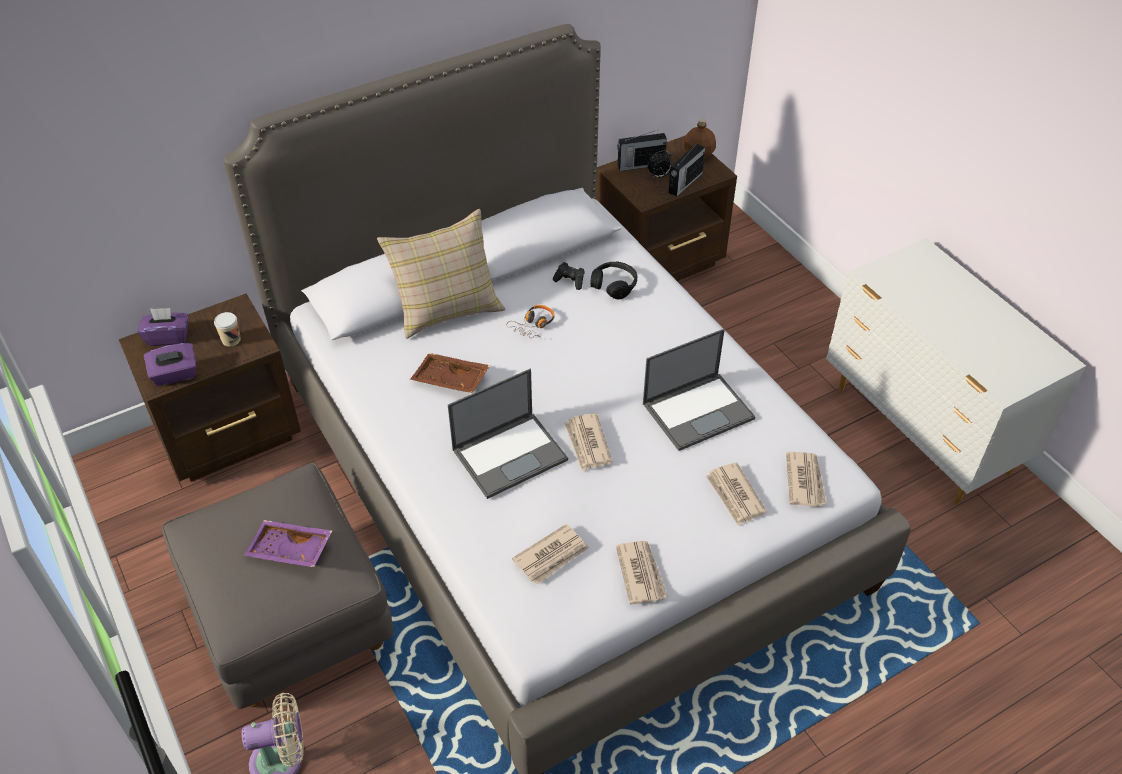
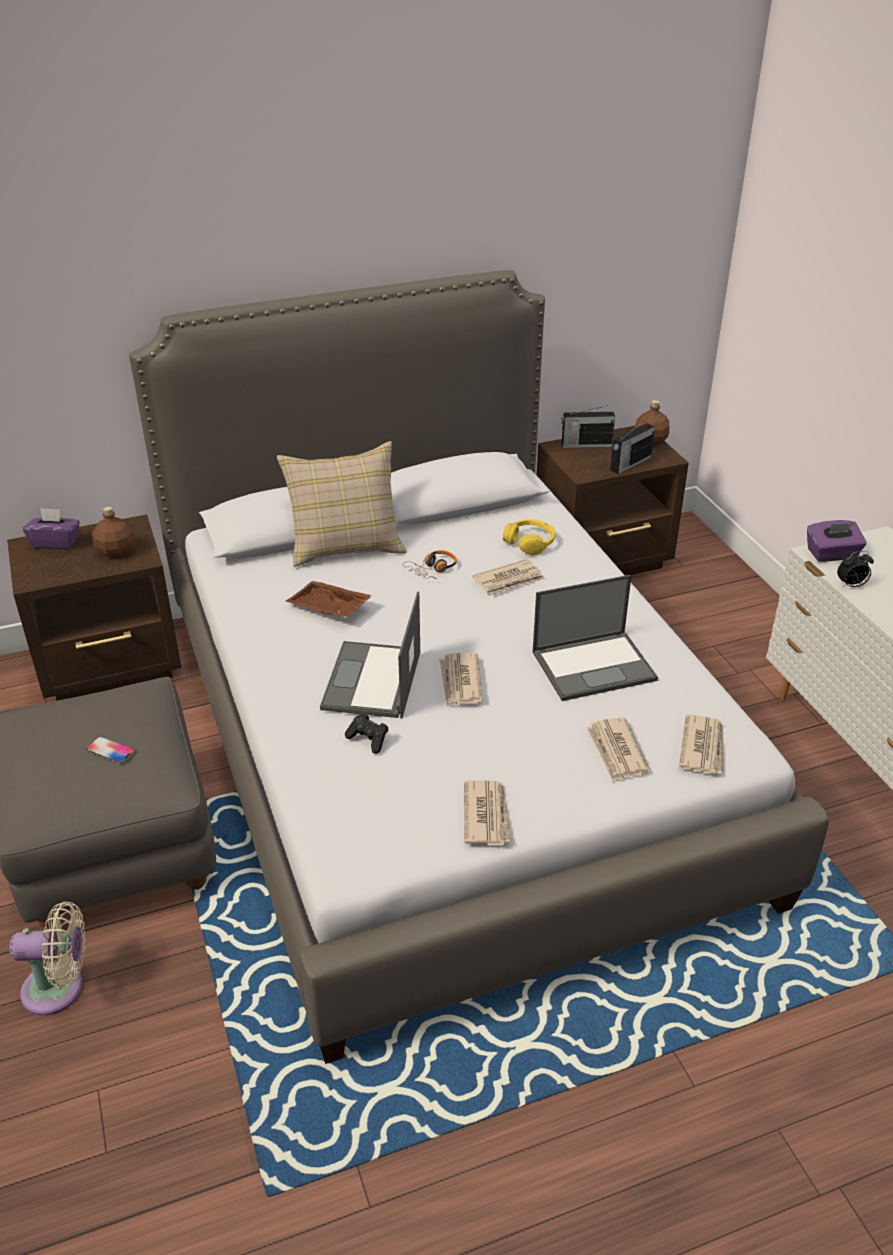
camera: 10 degrees right, 10 degrees down
(175, 375) = (50, 575): purple tissue box -> purple tissue box (832, 554)
(231, 340) = (117, 551): cup -> brown bottle
(289, 551) = (110, 750): purple tray -> phone
(510, 454) = (372, 681): laptop -> laptop turned 120 degrees clockwise
(552, 556) = (389, 783): newspaper -> newspaper (509, 580)
(570, 281) = (483, 535): black game controller -> black game controller (368, 739)
(614, 285) = (530, 543): black headphones -> yellow headphones
(659, 176) = (603, 455): alarm clock -> alarm clock (851, 585)

